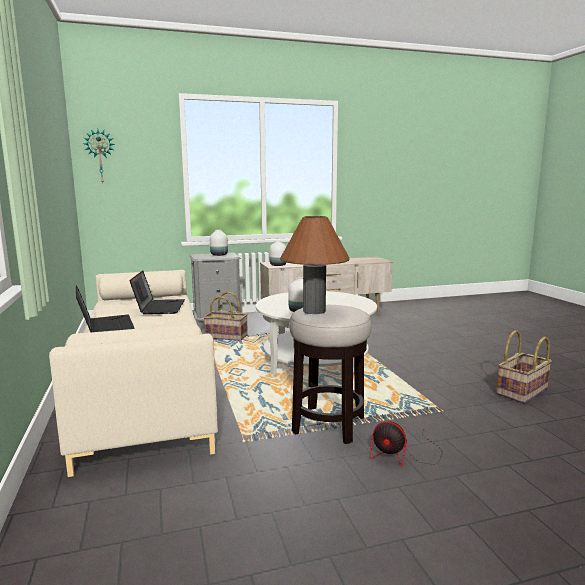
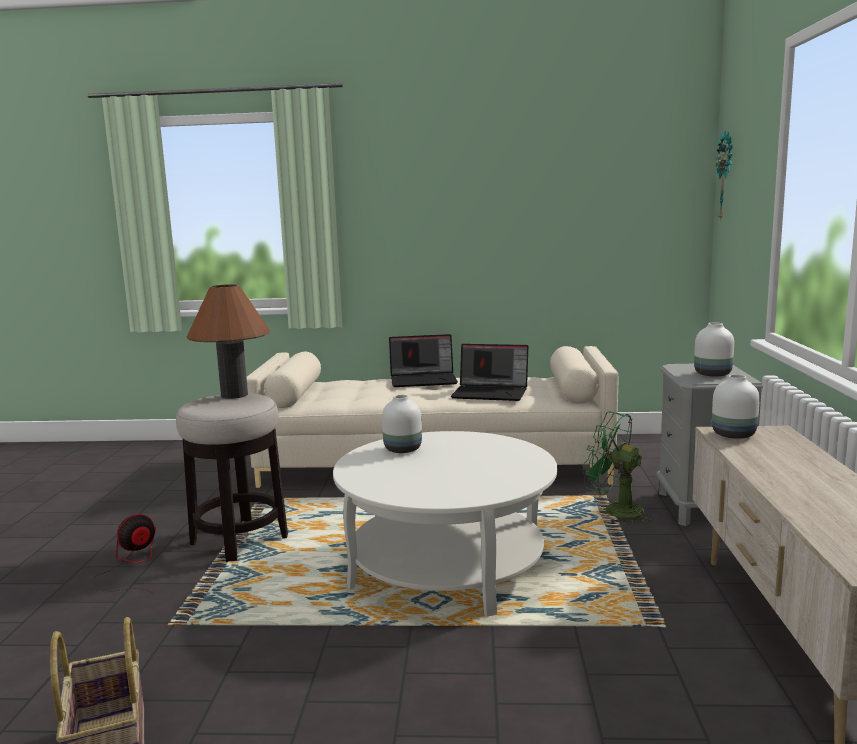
camera: 110 degrees right, 0 degrees up
(227, 336) = (614, 511): basket -> green fan

